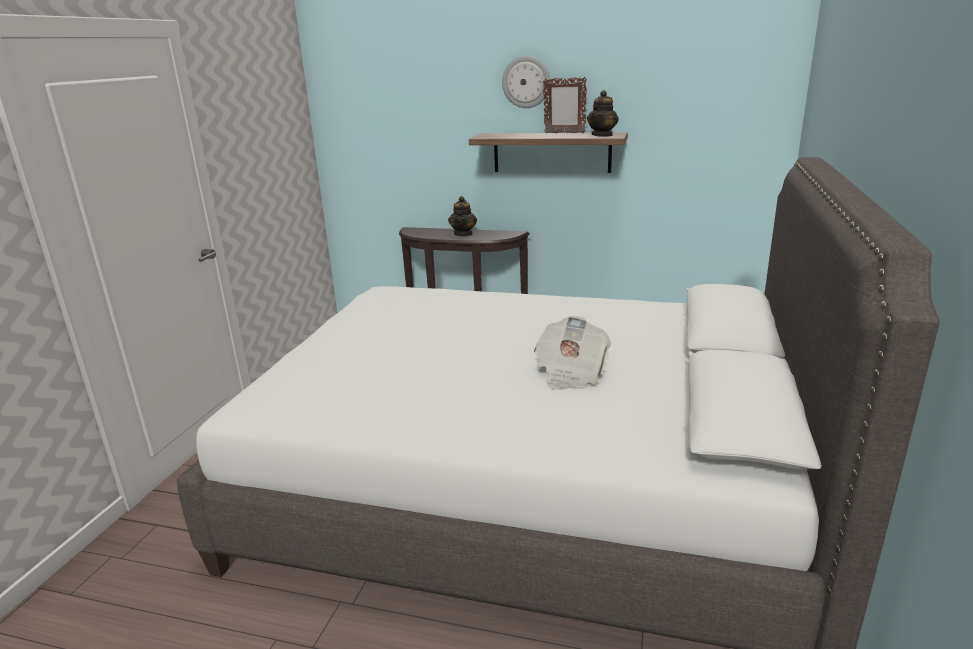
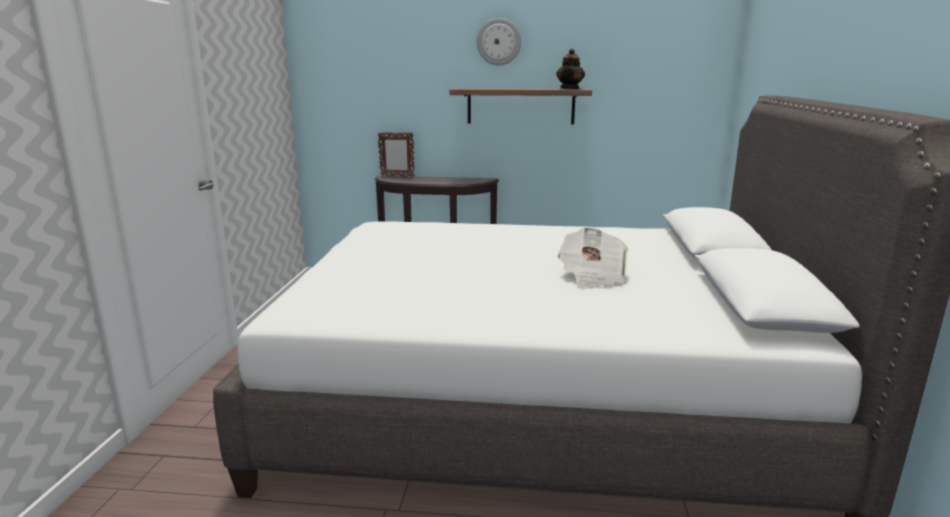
camera: 10 degrees left, 5 degrees down
(463, 234) = (439, 180): teapot -> none
(564, 133) = (533, 88): picture frame -> picture frame (397, 176)

